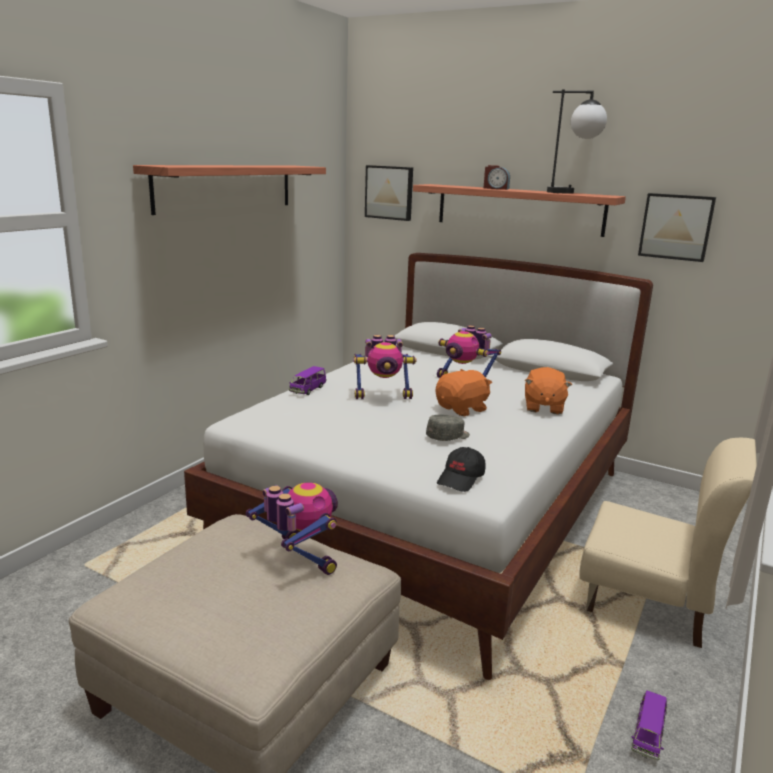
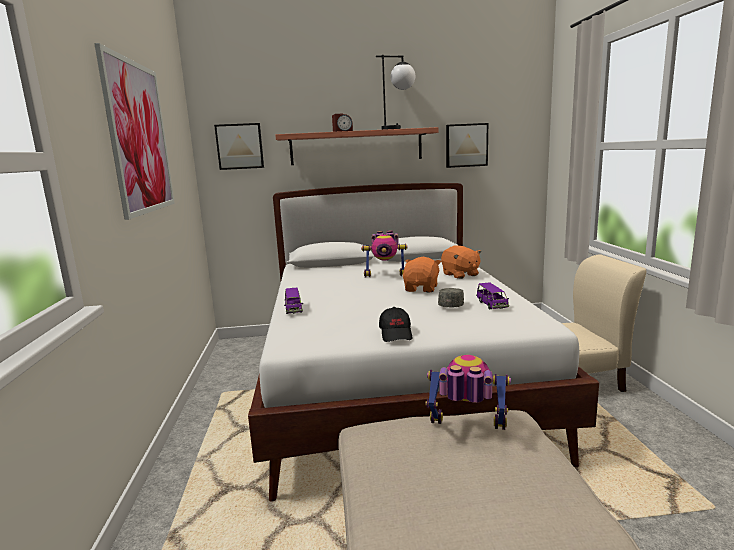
camera: 35 degrees left, 5 degrees down
(226, 187) = (139, 138): shelf -> picture
(383, 396) = (358, 296): toy robot -> none
(461, 479) = (515, 323): black cap -> black cap (396, 334)
(648, 736) = (678, 448): purple toy car -> purple toy car (491, 305)

